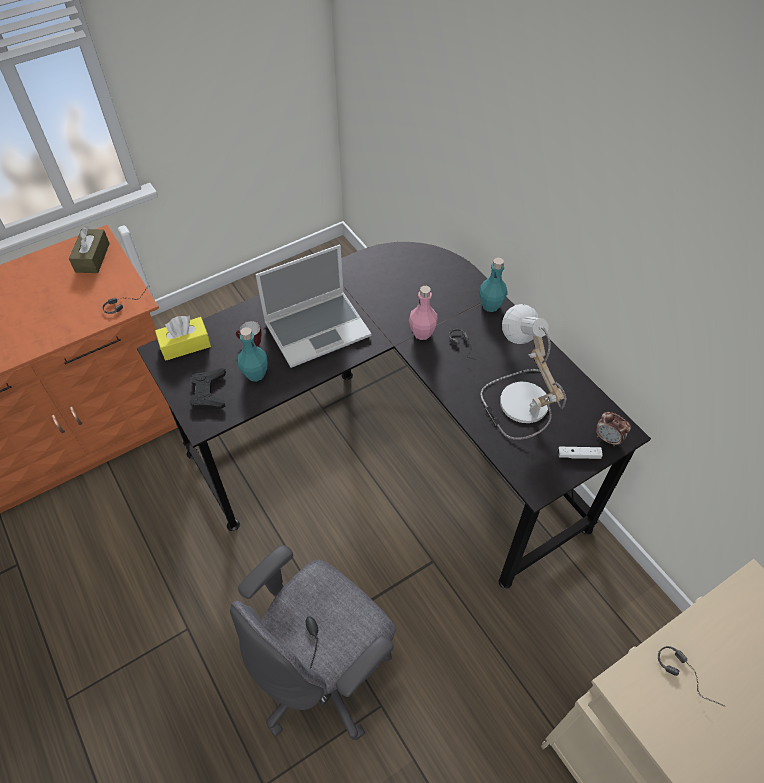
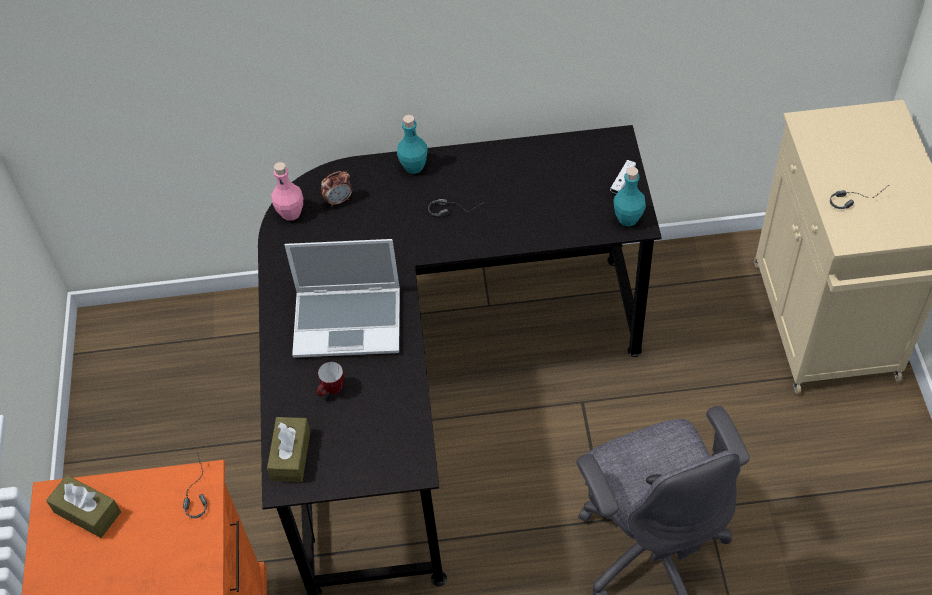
camera: 60 degrees left, 0 degrees up
(185, 345) = (291, 455): yellow tissue box -> brown tissue box
(208, 393) = (376, 451): black game controller -> none
(255, 374) = (377, 399): turquoise bottle -> turquoise bottle (628, 218)
(318, 329) = (349, 322): laptop -> laptop turned 90 degrees clockwise
(422, 333) = (413, 235): pink bottle -> pink bottle (291, 213)
(518, 402) = (542, 197): table lamp -> none
(607, 439) = (617, 153): alarm clock -> alarm clock (339, 200)

